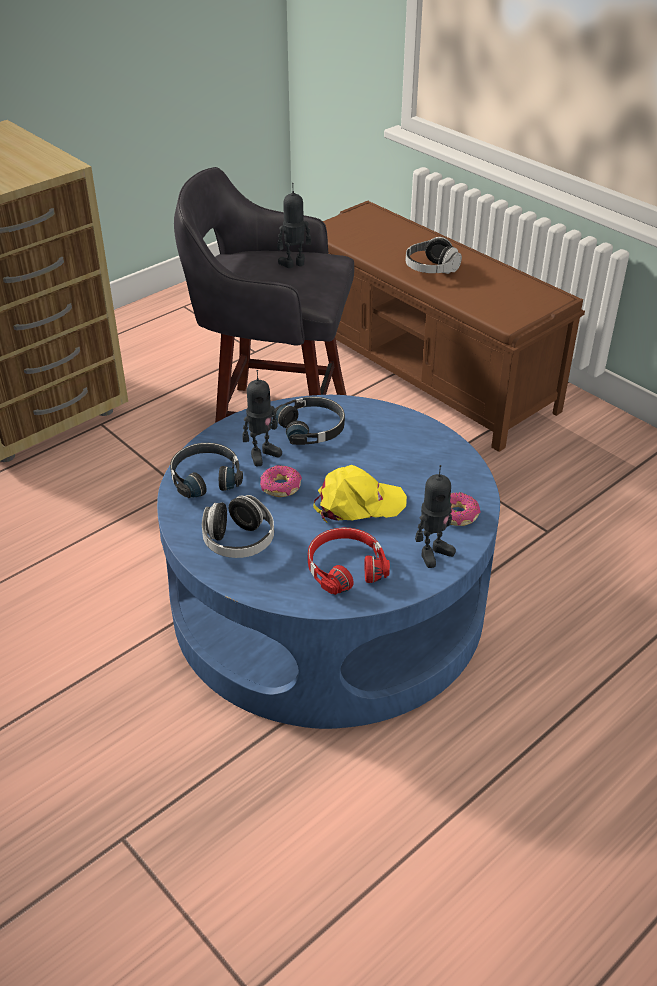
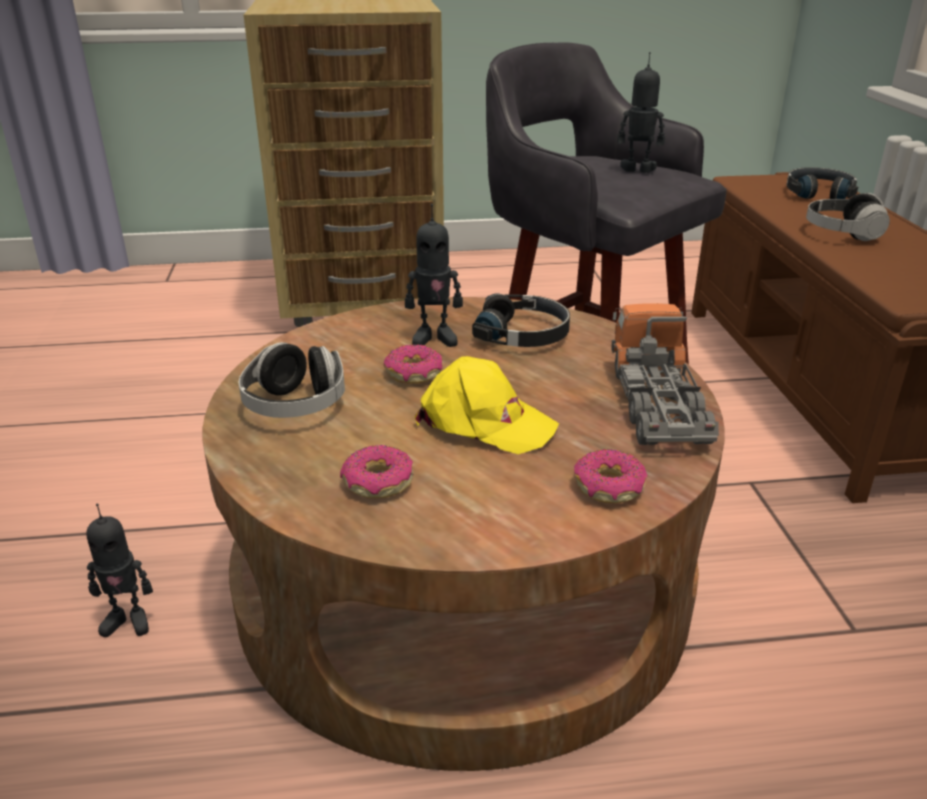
camera: 35 degrees right, 10 degrees down
(205, 477) = (346, 338): black headphones -> black headphones (818, 193)
(328, 600) = (463, 574): blue coffee table -> brown coffee table
(345, 567) = (378, 482): red headphones -> donut
(433, 450) = (657, 404): none -> toy truck
(433, 553) = (518, 517): toy robot -> toy robot (128, 621)

